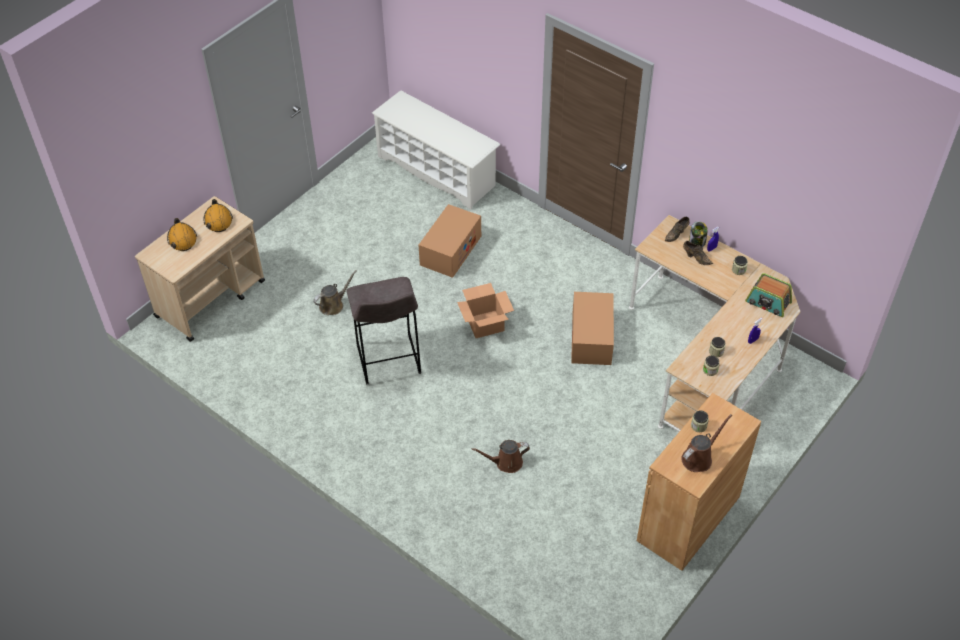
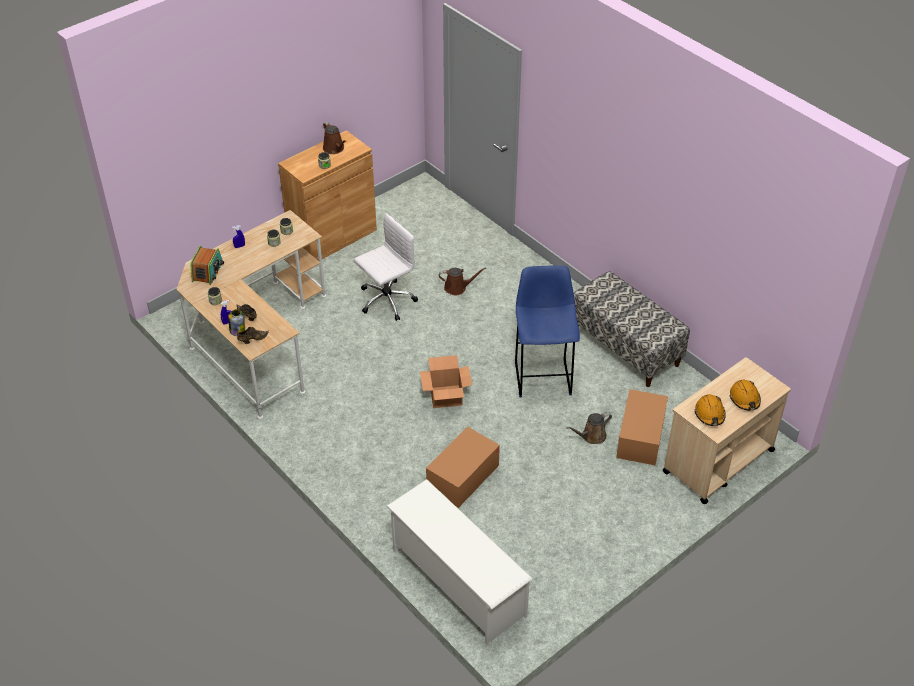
camera: 170 degrees left, 5 degrees down
(299, 411) = (625, 347): none -> bench
(389, 361) = (542, 376): grey stool -> blue stool
(585, 430) = (386, 301): none -> white office chair
(591, 338) = (351, 370): cardboard box -> cardboard box (640, 437)
(699, 458) = (334, 149): brown watering can -> brown watering can turned 90 degrees counterclockwise
(768, 302) = (208, 272): radio -> radio turned 60 degrees clockwise

